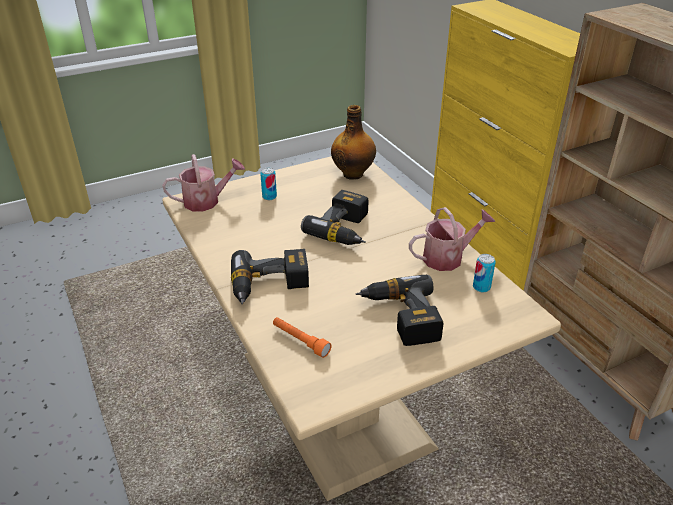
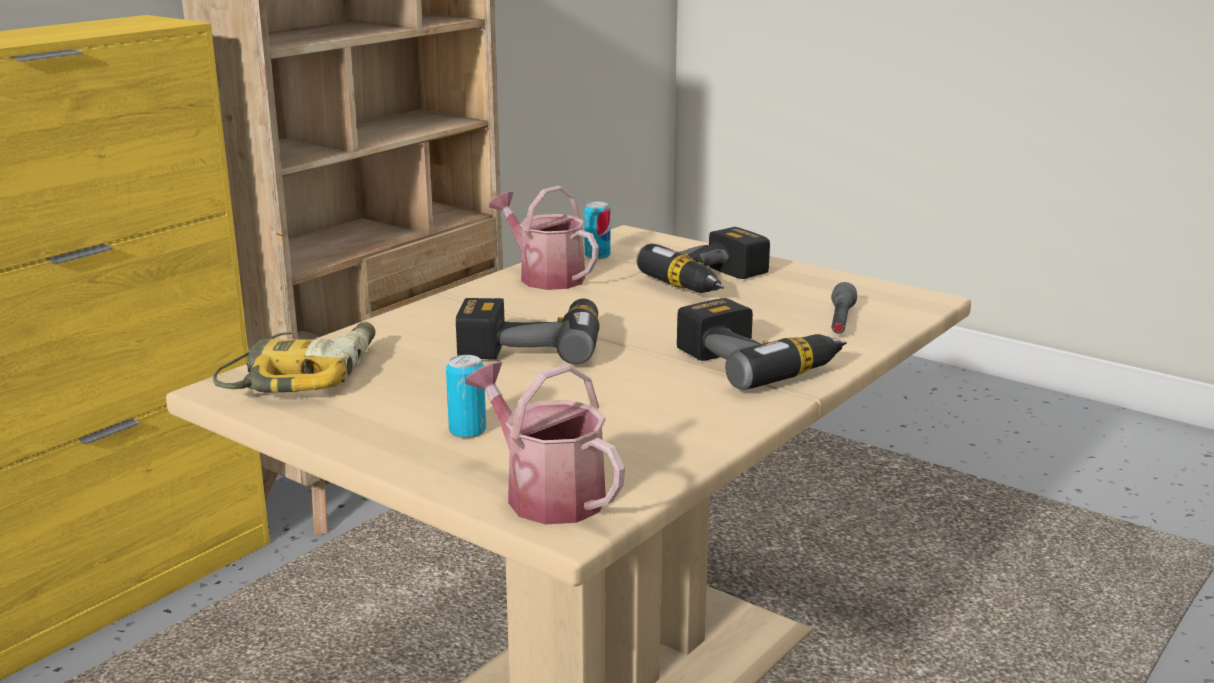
camera: 115 degrees left, 15 degrees down
(300, 341) = (840, 321): orange flashlight -> grey flashlight
(353, 174) = (304, 374): bottle -> power drill

